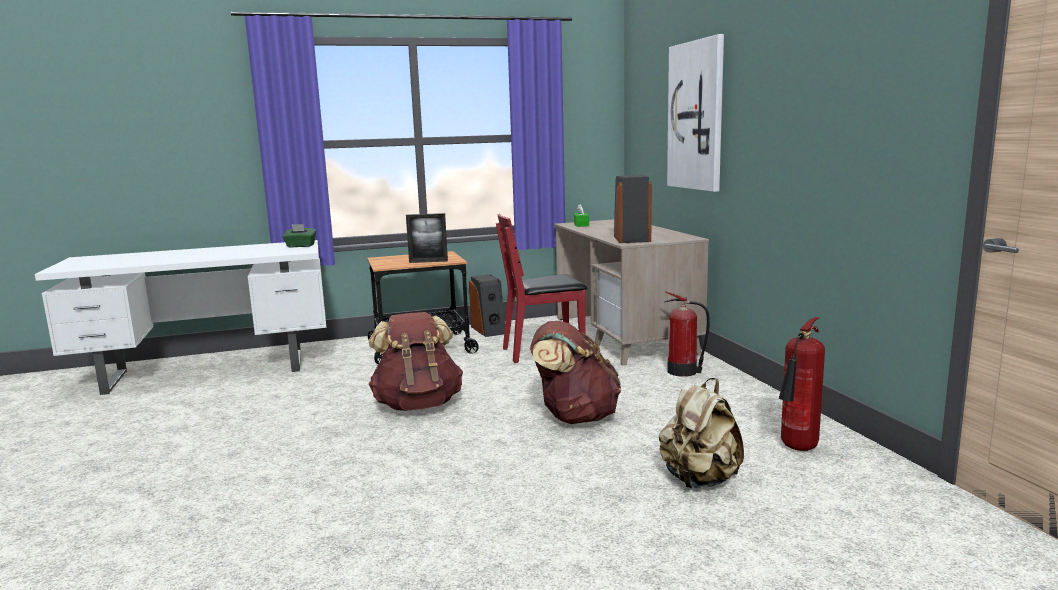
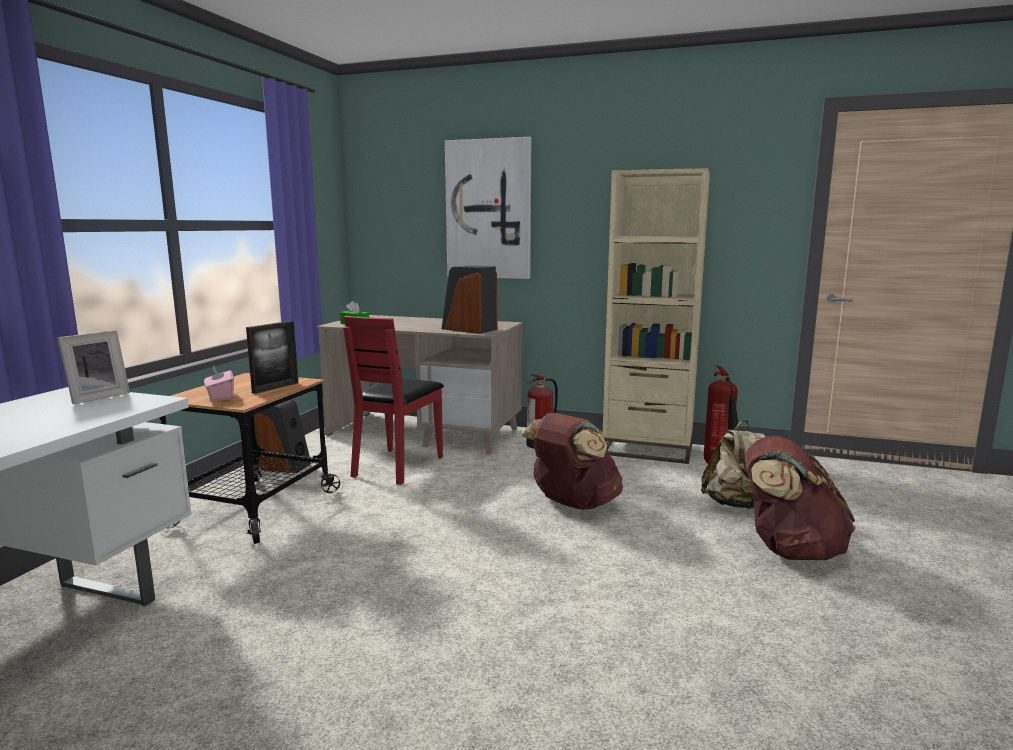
camera: 55 degrees left, 0 degrees up
(300, 246) = (97, 397): green tissue box -> picture frame
(391, 261) = (220, 397): none -> pink tissue box
(418, 405) = (430, 557): brown backpack -> brown backpack (789, 549)
(768, 409) = (647, 449): none -> beige bookcase

